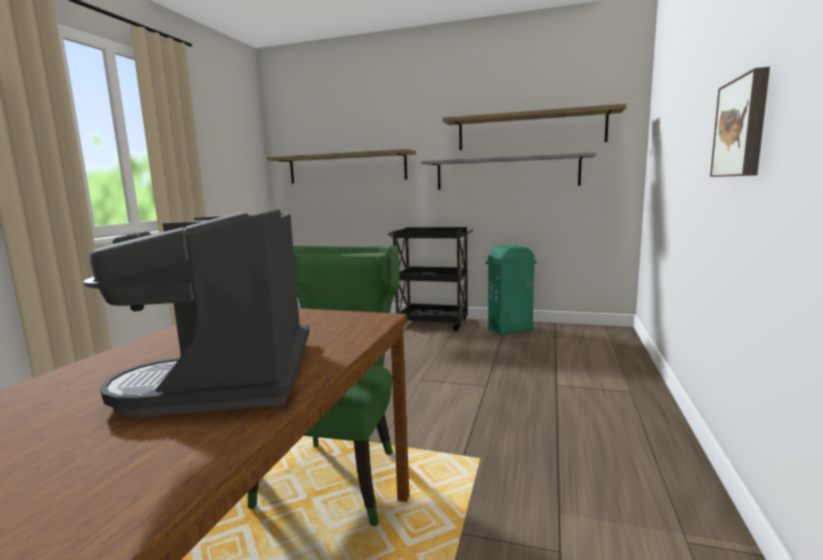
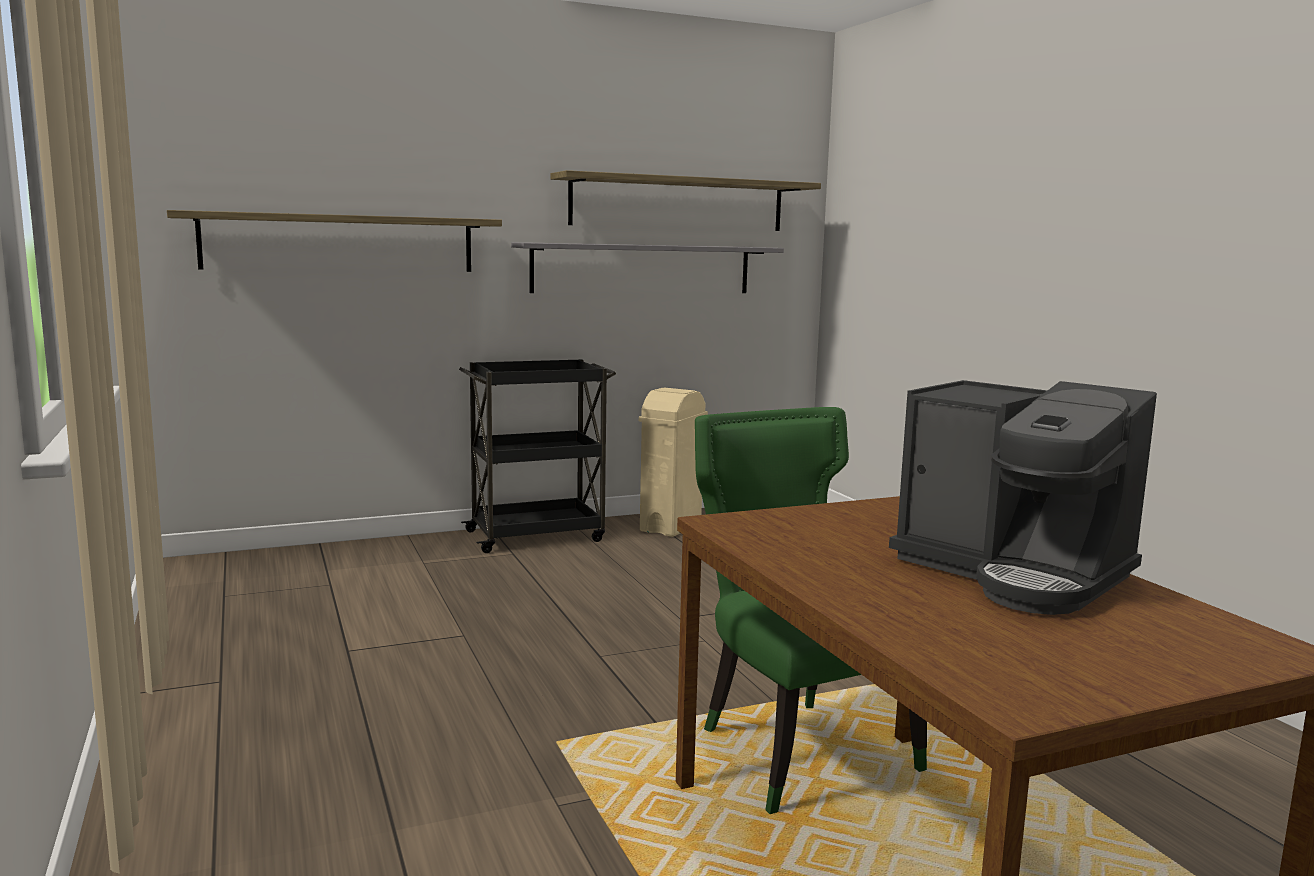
camera: 40 degrees left, 0 degrees up
(510, 329) = (671, 526): green trash can -> beige trash can
(743, 128) = (1102, 267): picture -> none

